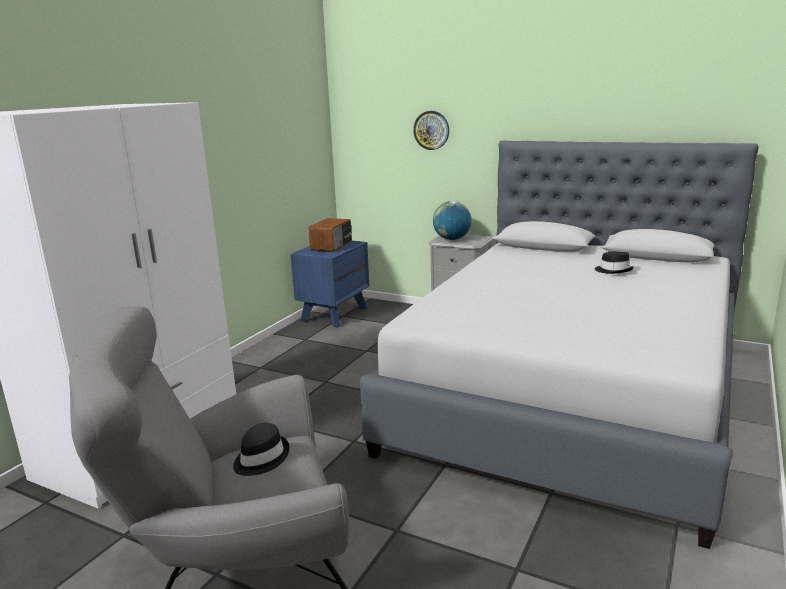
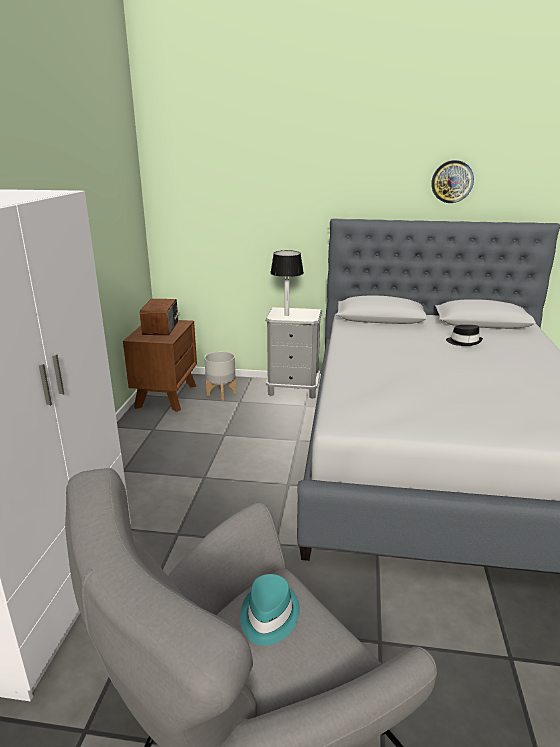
camera: 20 degrees left, 5 degrees up
(260, 458) = (268, 616): black hat -> turquoise hat
(334, 314) = (166, 396): blue nightstand -> brown nightstand
(386, 317) = (221, 393): none -> grey planter
(431, 130) = (257, 207): wall clock -> wall clock (452, 181)
(452, 239) = (286, 315): globe -> table lamp

